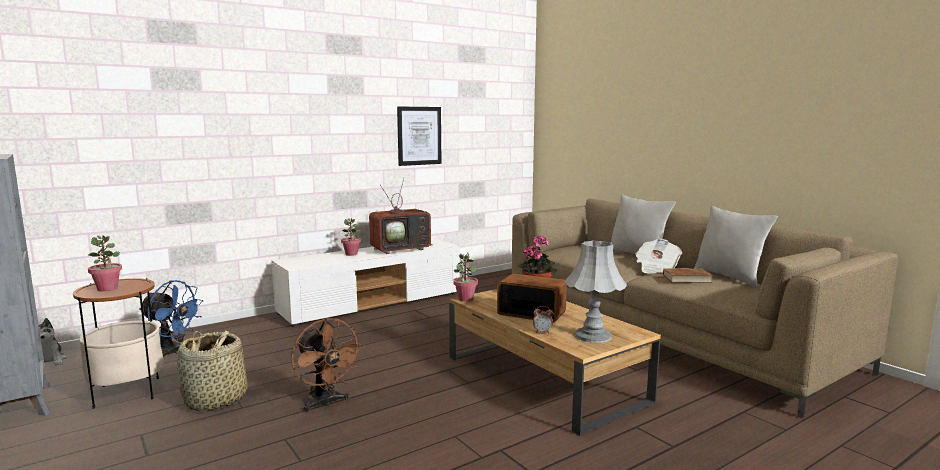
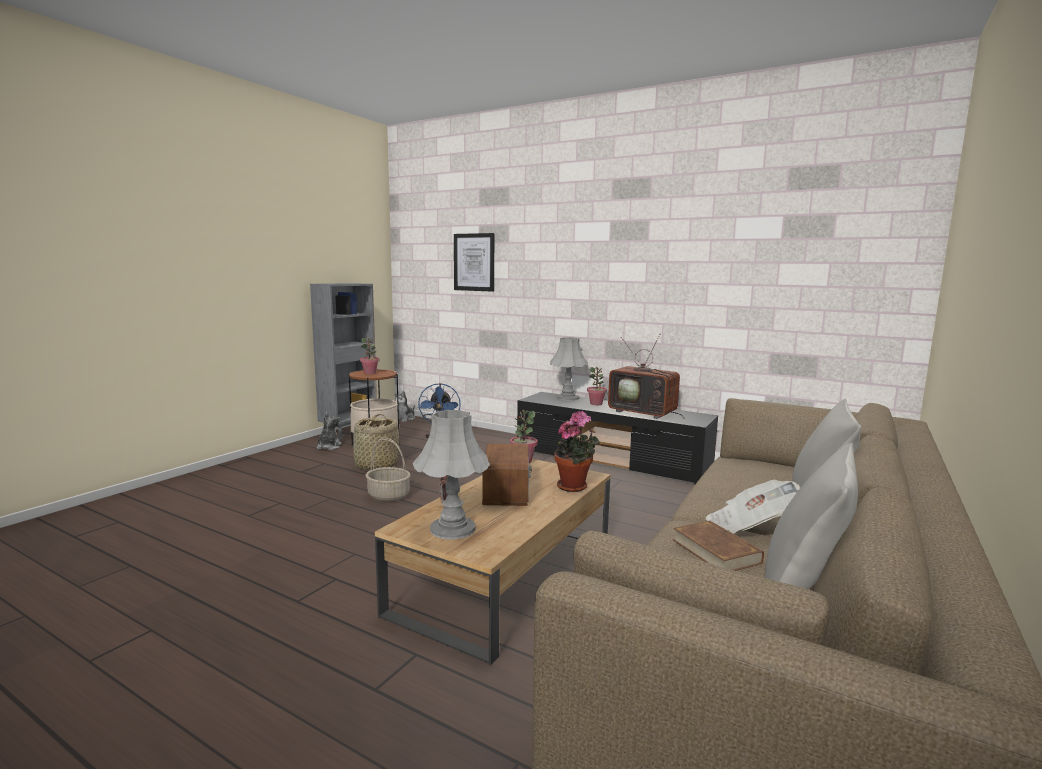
camera: 65 degrees right, 0 degrees up
(70, 426) = (328, 447): none -> plush toy
(314, 257) = (567, 398): none -> grey table lamp
(325, 403) = (389, 495): brown fan -> basket
(373, 303) = (612, 461): white tv stand -> black tv stand
(419, 136) = (712, 287): picture -> picture (474, 262)

